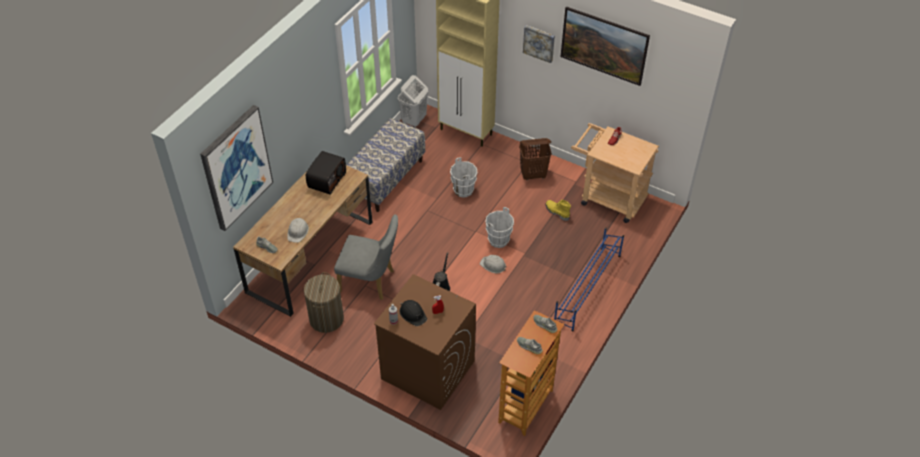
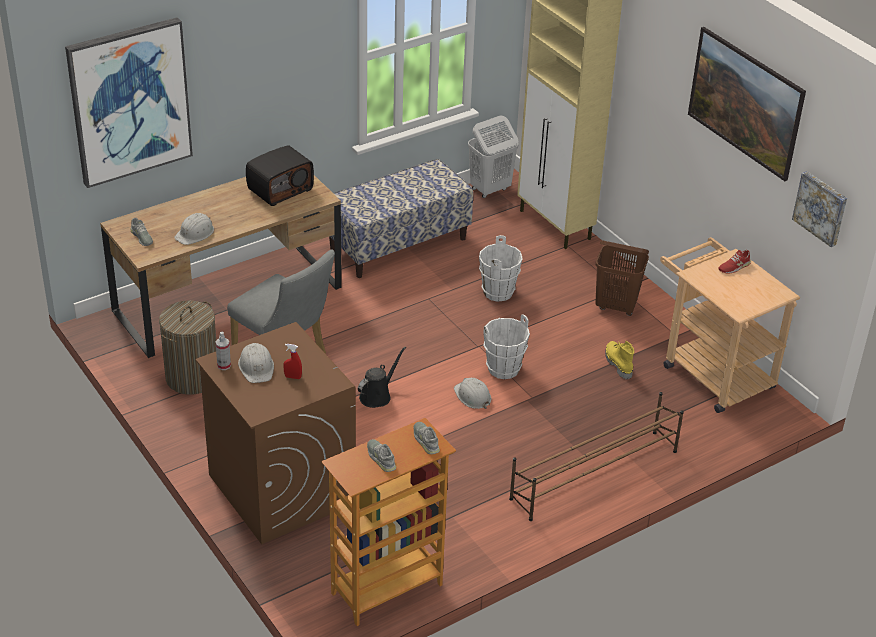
camera: 25 degrees right, 10 degrees down
(413, 314) = (256, 367): black hard hat -> white hard hat
(539, 43) = (665, 87): picture -> picture (821, 208)
(587, 288) = (593, 475): blue shoe rack -> brown shoe rack

